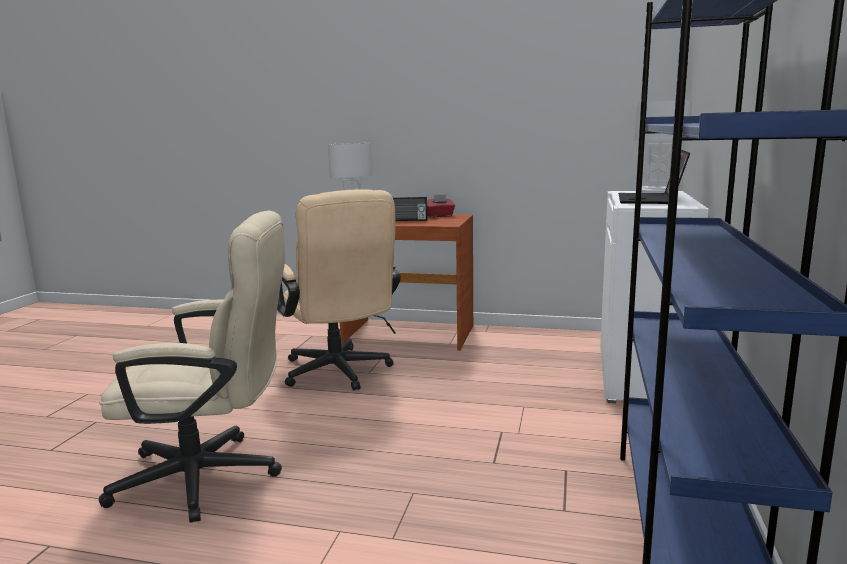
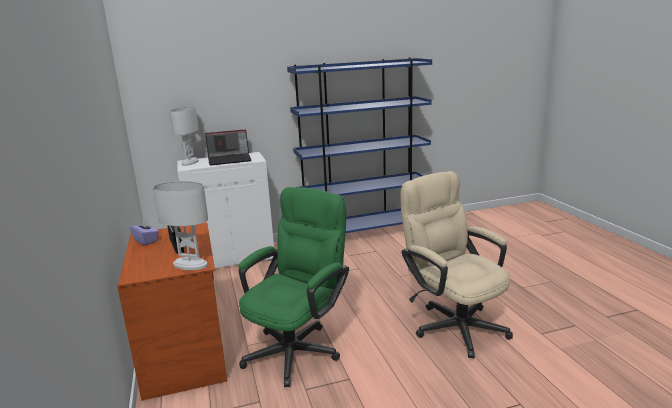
camera: 120 degrees left, 5 degrees up
(339, 374) = (298, 348): beige office chair -> green office chair
(439, 216) = (146, 240): red tissue box -> purple tissue box

